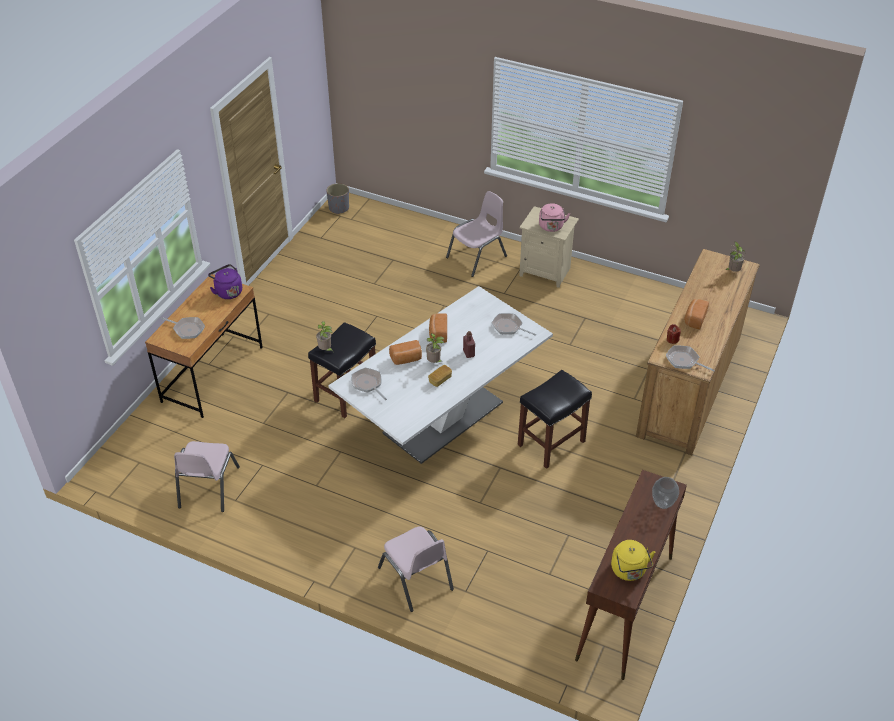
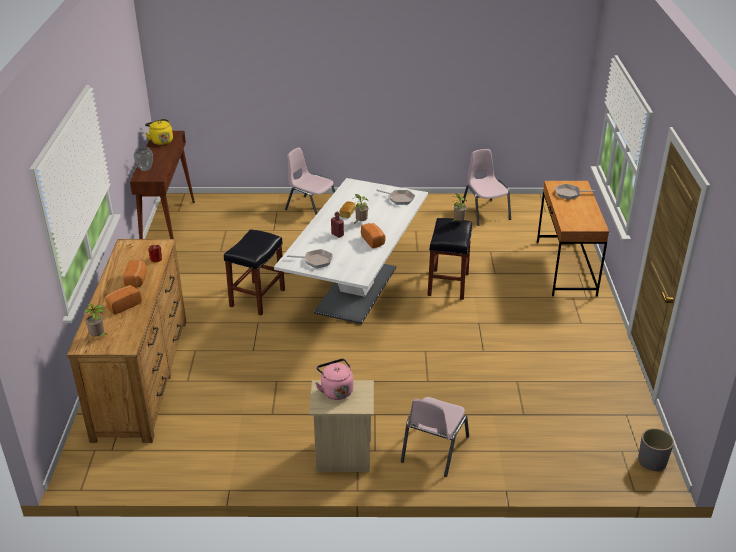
camera: 155 degrees right, 10 degrees down
(227, 291) = (576, 222): purple kettle -> none
(406, 359) = (384, 219): bread -> bread (123, 305)
(684, 361) = (142, 246): frying pan -> none

